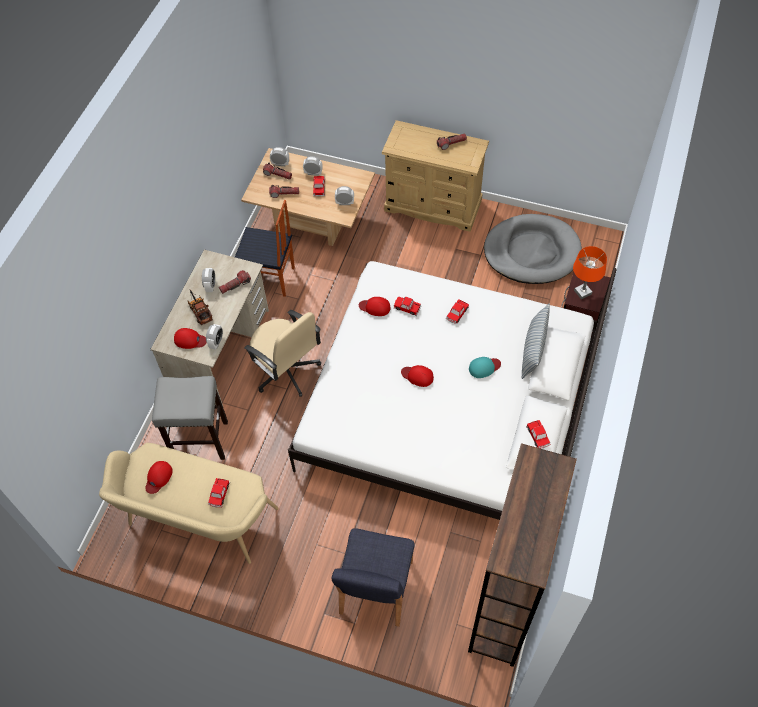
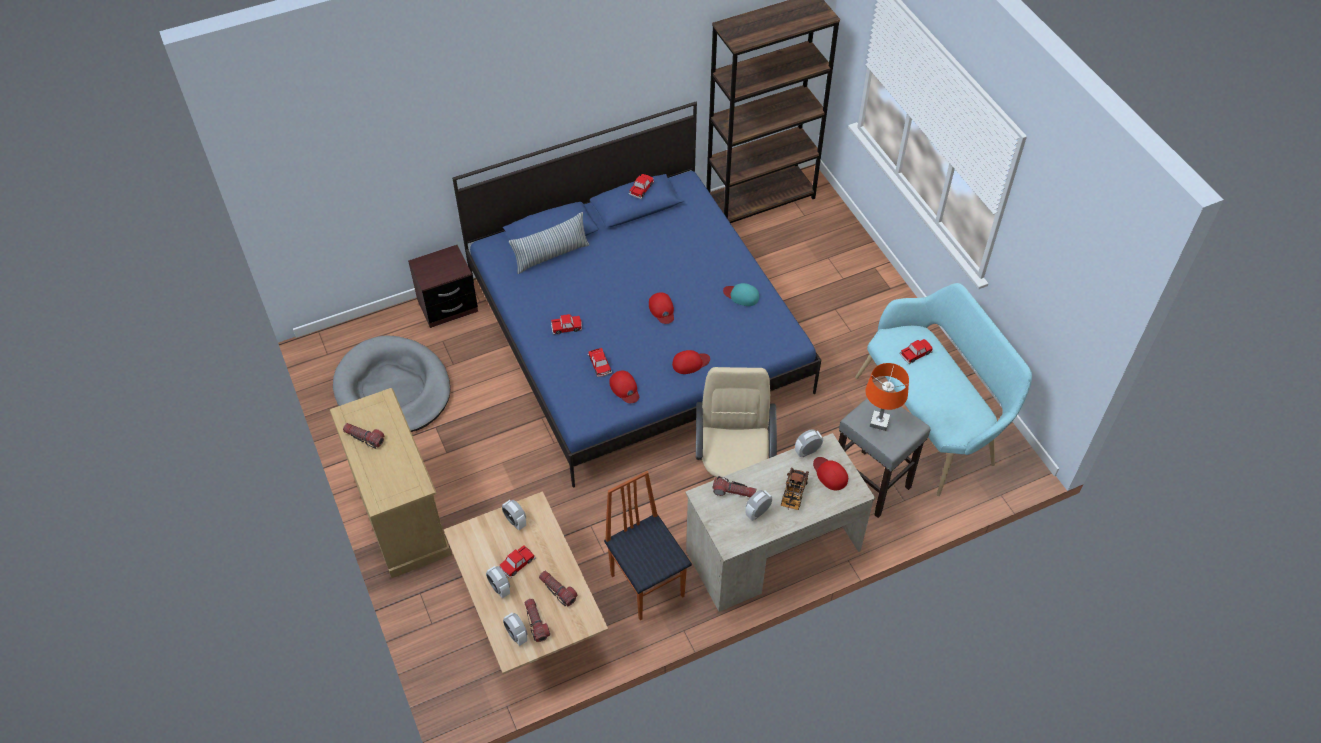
camera: 135 degrees left, 5 degrees down
(158, 477) = (956, 405): red cap -> red cap (690, 363)
(198, 522) = (931, 420): beige bench -> turquoise bench
(375, 588) = (836, 274): blue chair -> none
(448, 407) = (638, 335): white bed -> blue bed
(484, 367) = (604, 274): turquoise cap -> turquoise cap (741, 295)
(582, 292) = (446, 269): orange table lamp -> orange table lamp (879, 422)

